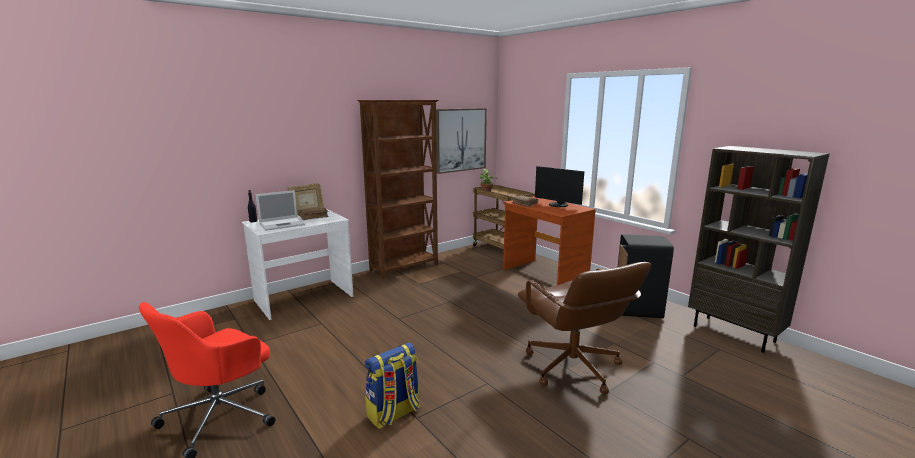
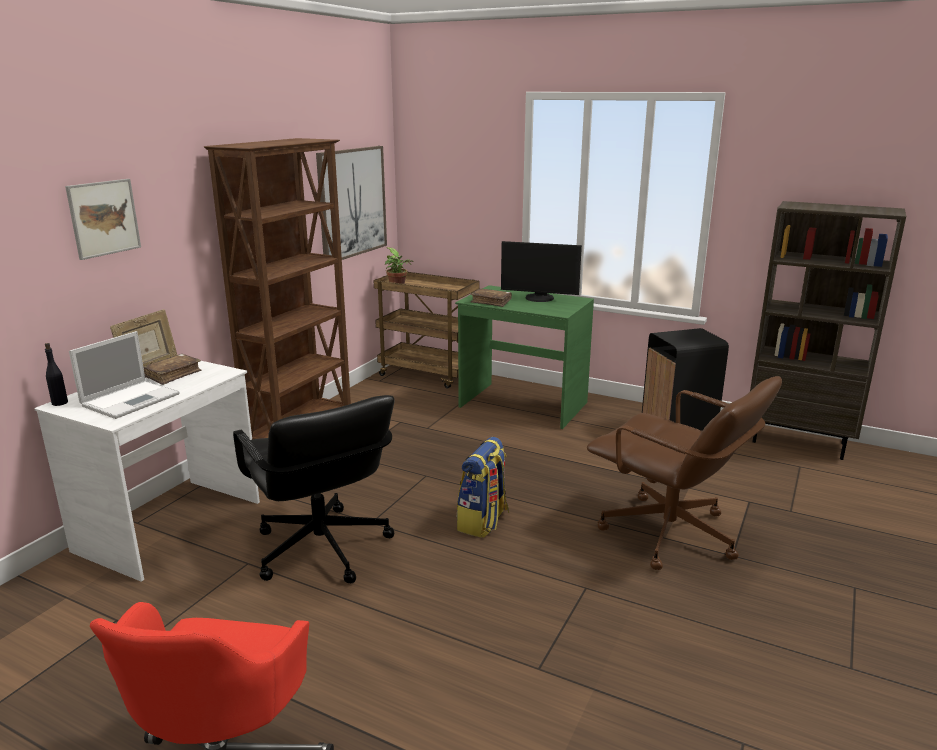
camera: 25 degrees left, 5 degrees up
(293, 132) = (104, 218): none -> picture
(361, 325) = (321, 549): none -> black office chair
(394, 414) = (502, 674): backpack -> backpack (483, 522)
(544, 275) = (522, 405): brown desk -> green desk

